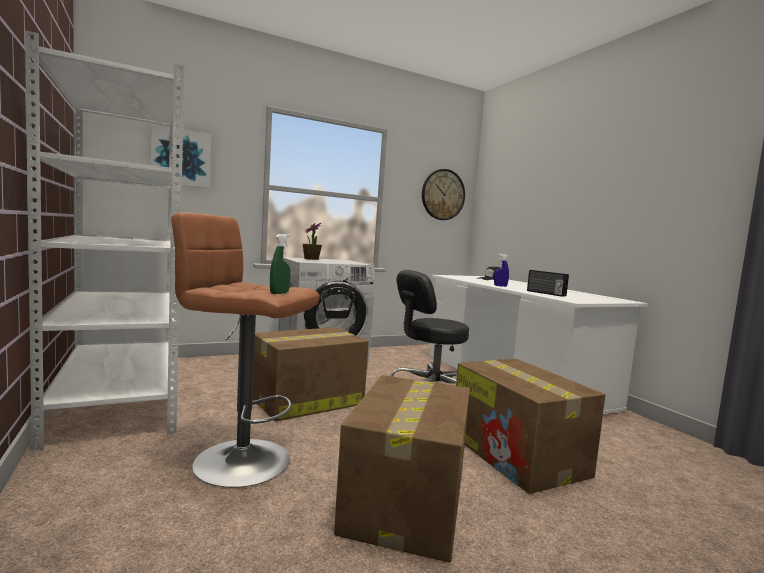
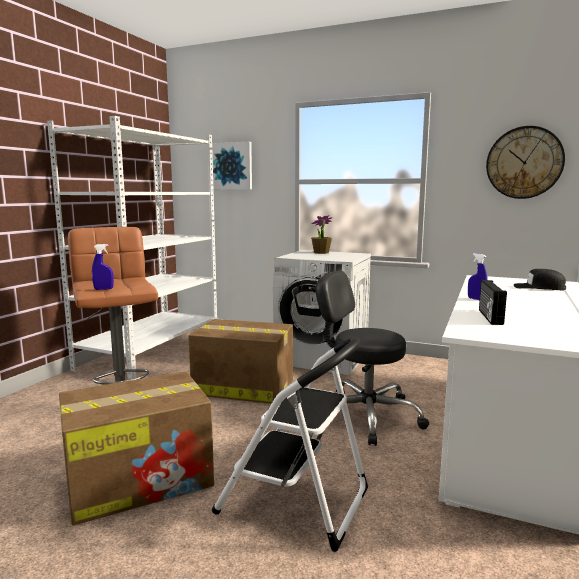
camera: 50 degrees right, 5 degrees up
(279, 293) = (103, 289): green spray bottle -> blue spray bottle
(518, 455) = (297, 502): cardboard box -> step ladder

